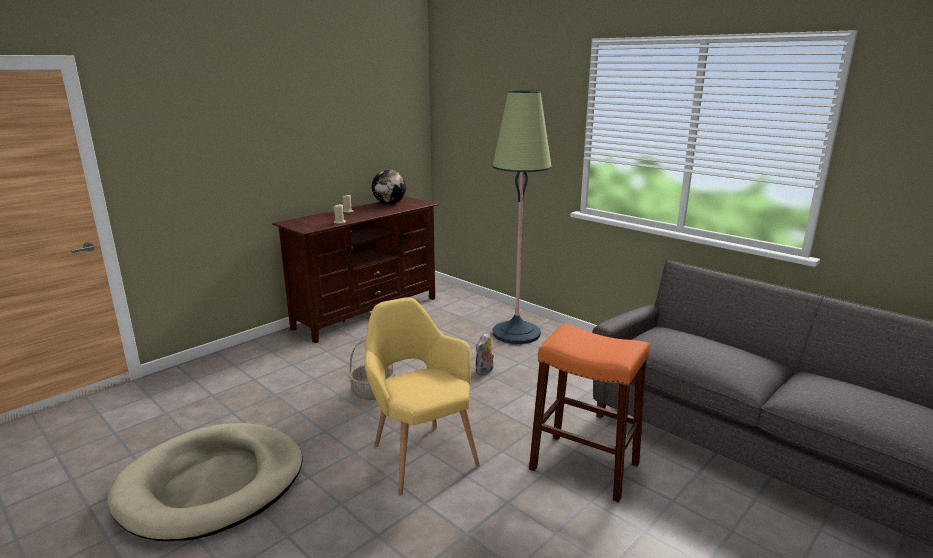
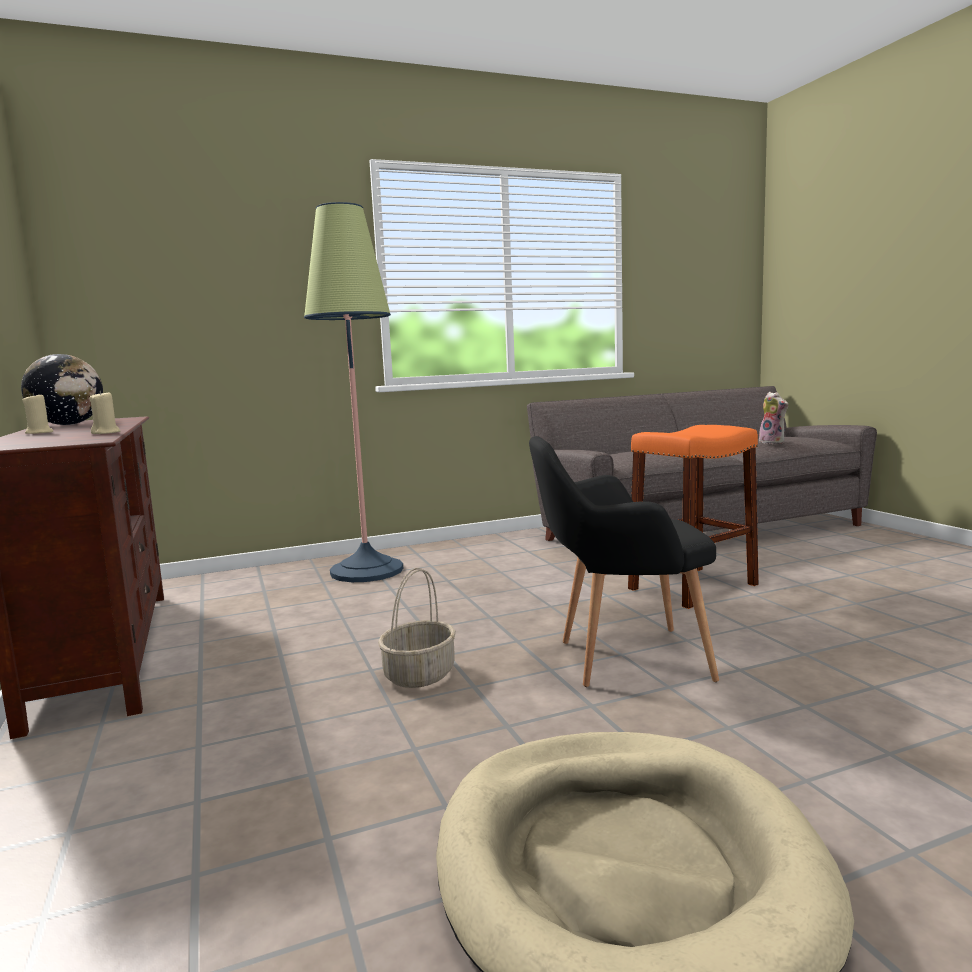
camera: 65 degrees left, 10 degrees down
(420, 453) = (621, 659): yellow armchair -> black armchair
(485, 371) = (447, 599): plush toy -> plush toy (773, 442)

